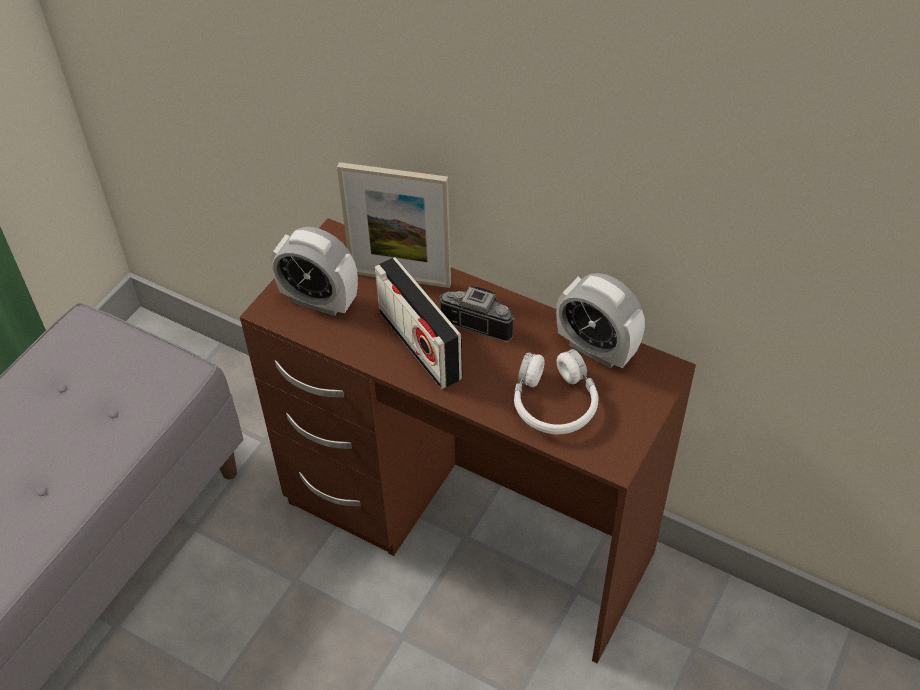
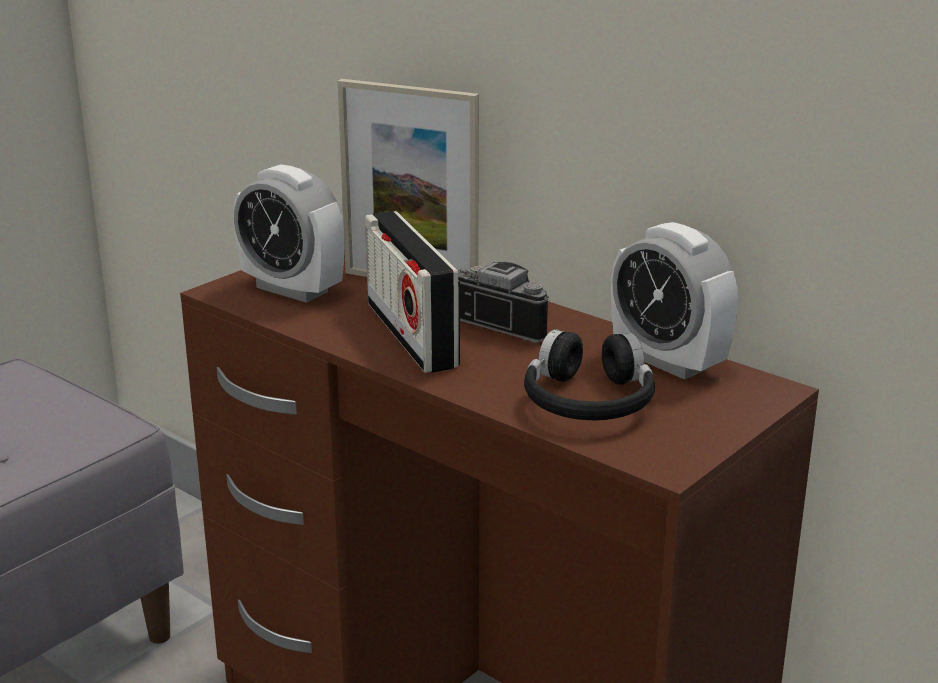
camera: 10 degrees right, 25 degrees down
(554, 402) = (588, 401): white headphones -> black headphones

